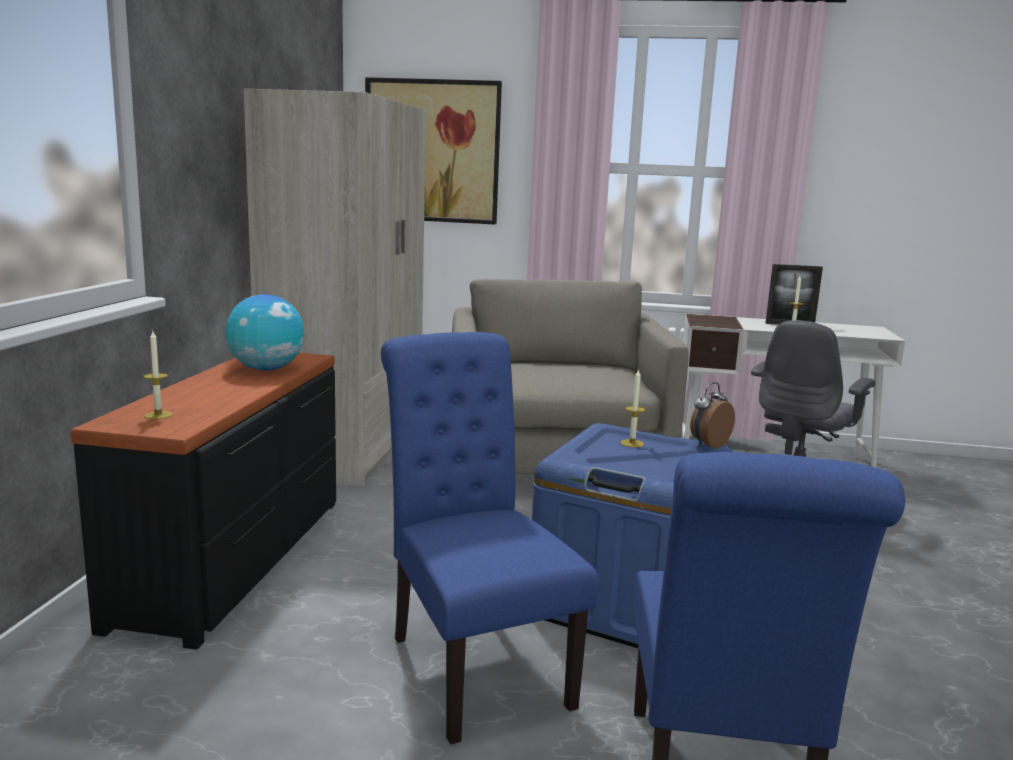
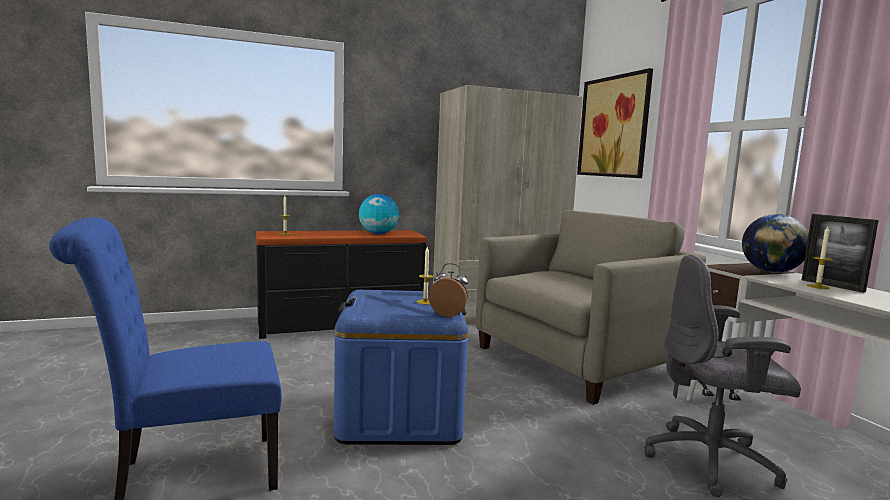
camera: 60 degrees right, 5 degrees down
(472, 664) = (286, 388): blue chair -> none
(731, 320) = (771, 272): none -> globe

